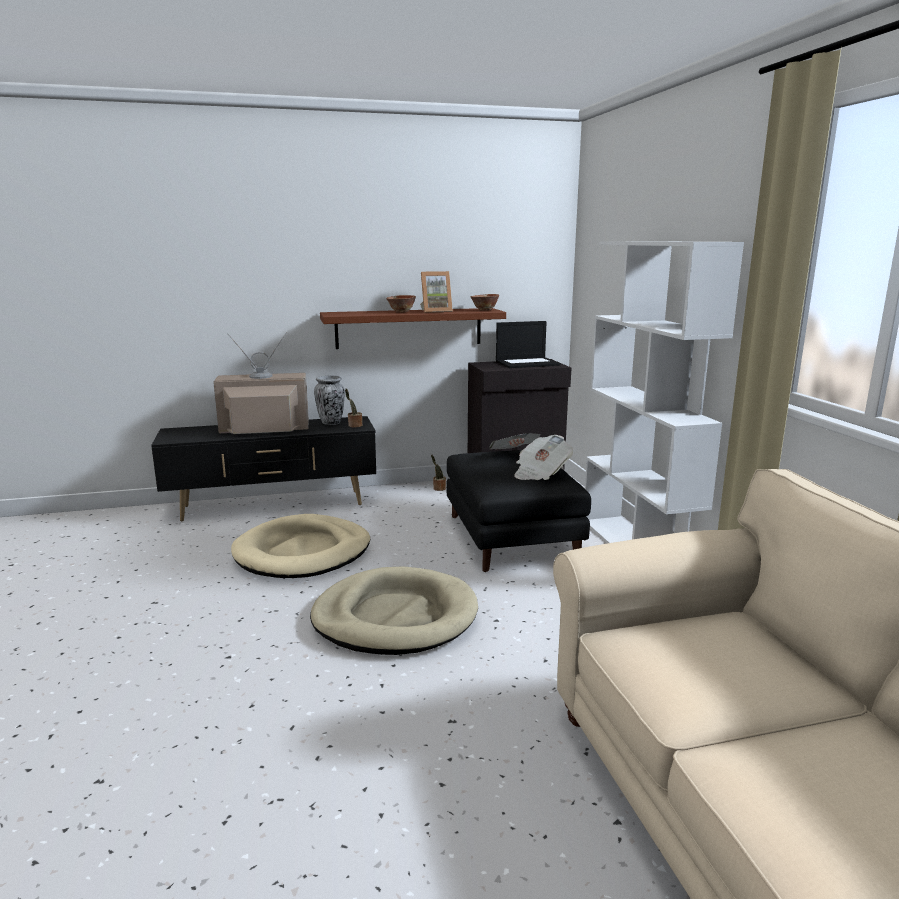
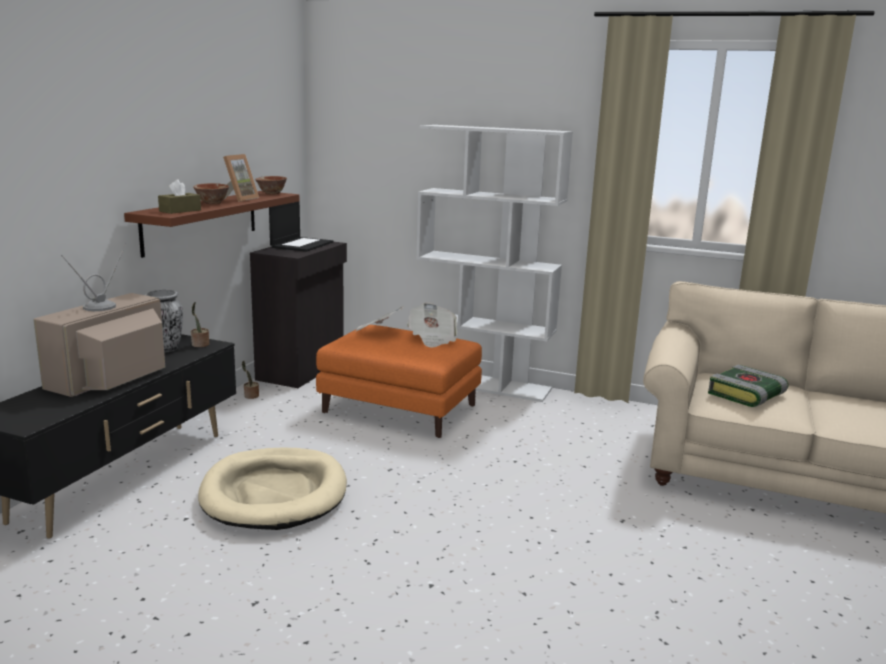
camera: 55 degrees left, 0 degrees up
(353, 314) = (180, 211): none -> brown tissue box
(395, 617) = (461, 493): beige dog bed -> none
(512, 539) = (401, 409): black ottoman -> orange ottoman
(695, 656) = (746, 395): none -> book

